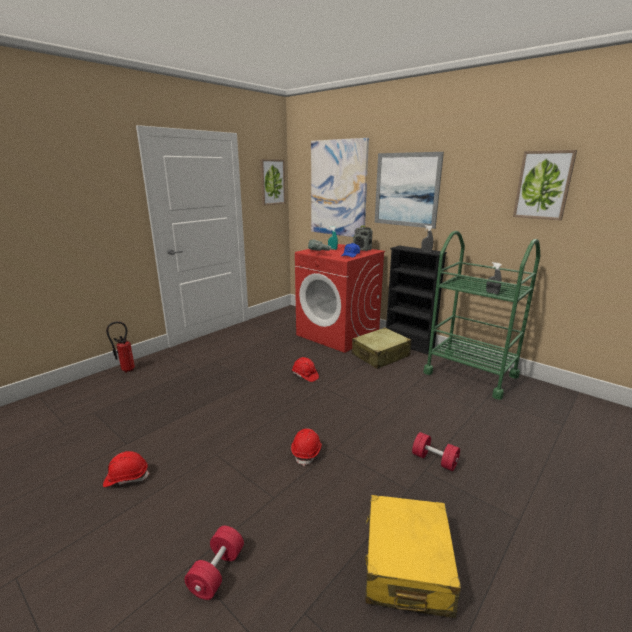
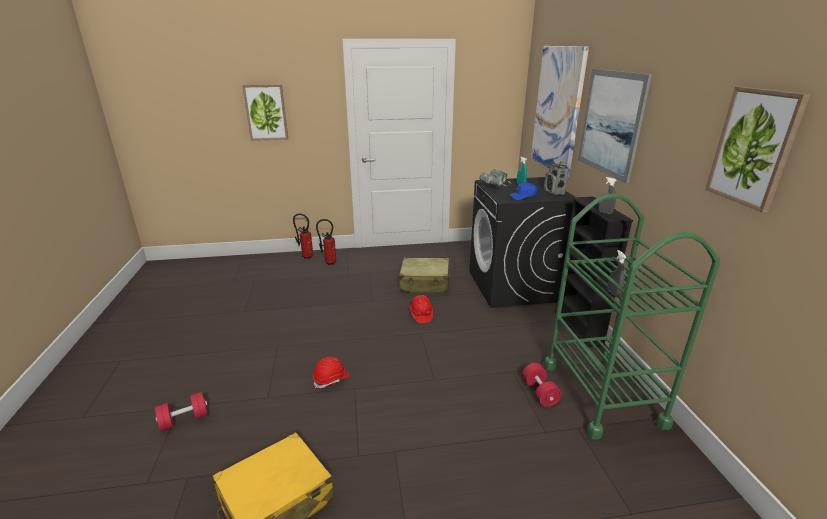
camera: 40 degrees right, 5 degrees up
(126, 478) = (217, 334): red hard hat -> none
(161, 368) = (328, 263): none -> fire extinguisher
(272, 182) = (500, 93): picture -> picture (266, 112)
(338, 334) = (512, 286): red washing machine -> black washing machine
(381, 355) = (524, 326): beige suitcase -> beige suitcase (425, 283)
(434, 460) = (417, 449): red dumbbell -> red dumbbell (539, 392)

